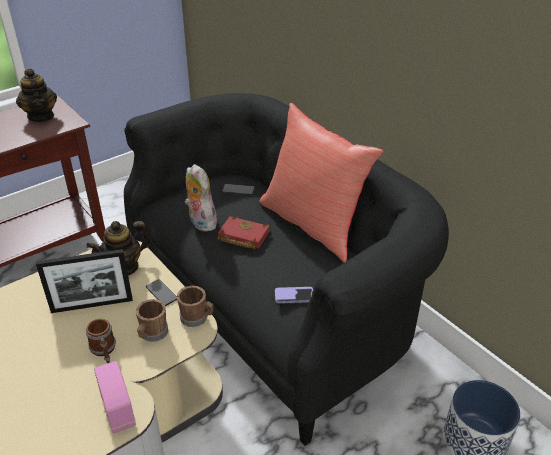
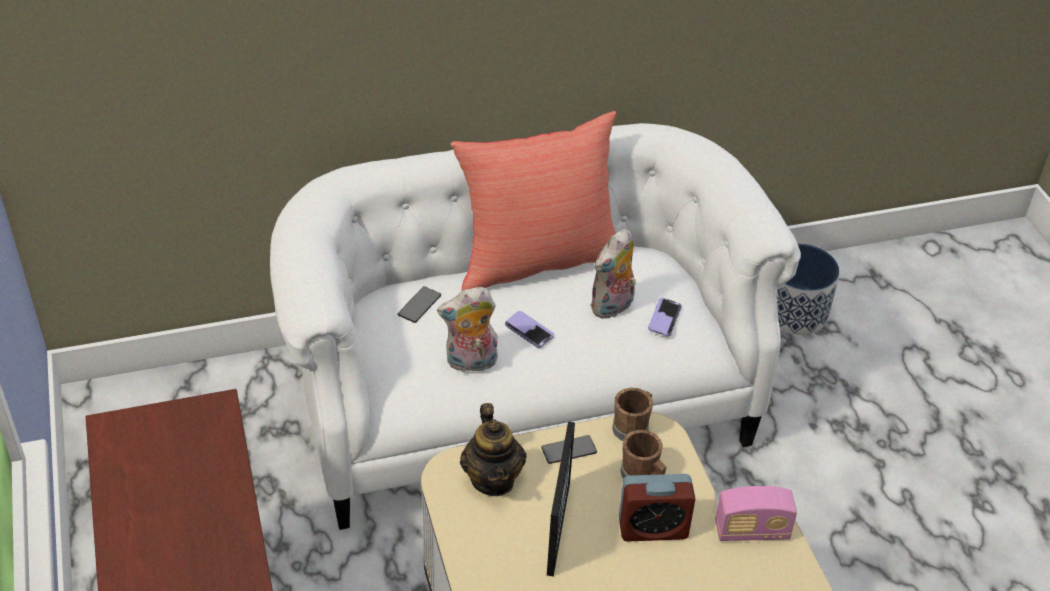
camera: 70 degrees left, 5 degrees up
(41, 116) = (161, 446): teapot -> none
(104, 351) = (653, 528): mug -> alarm clock
(242, 236) = (529, 331): red book -> phone
(274, 306) = (521, 402): black sofa -> white sofa
(288, 268) = (612, 307): none -> plush toy

